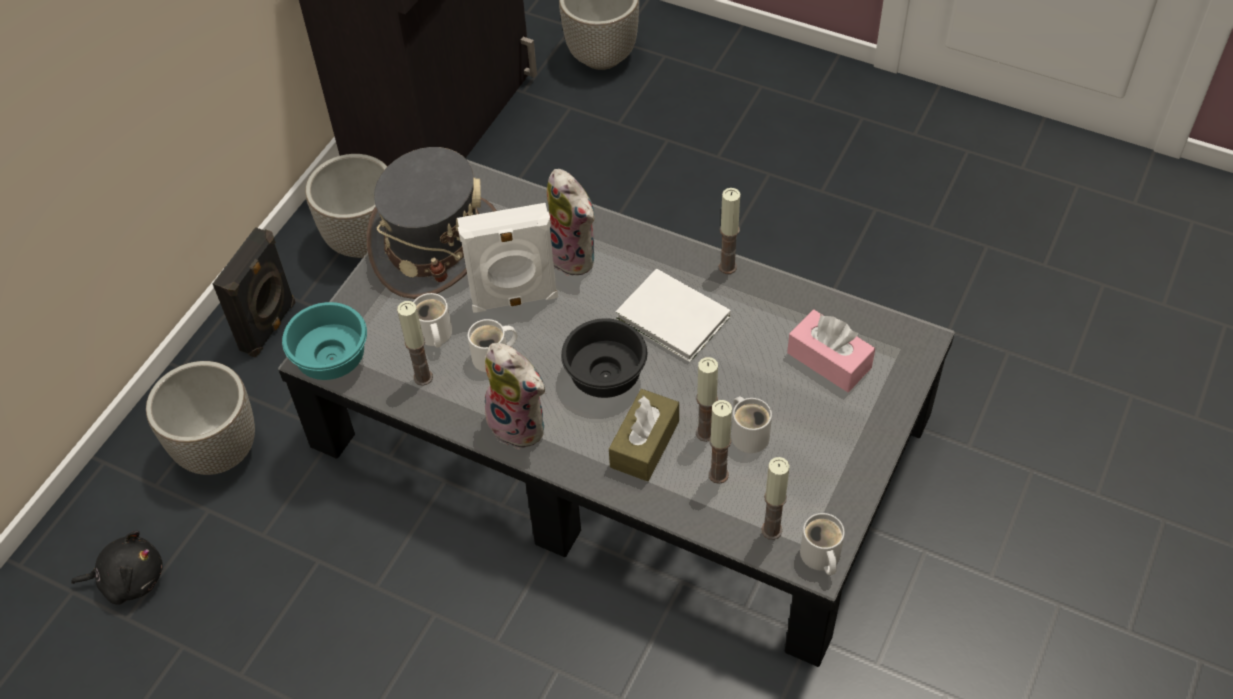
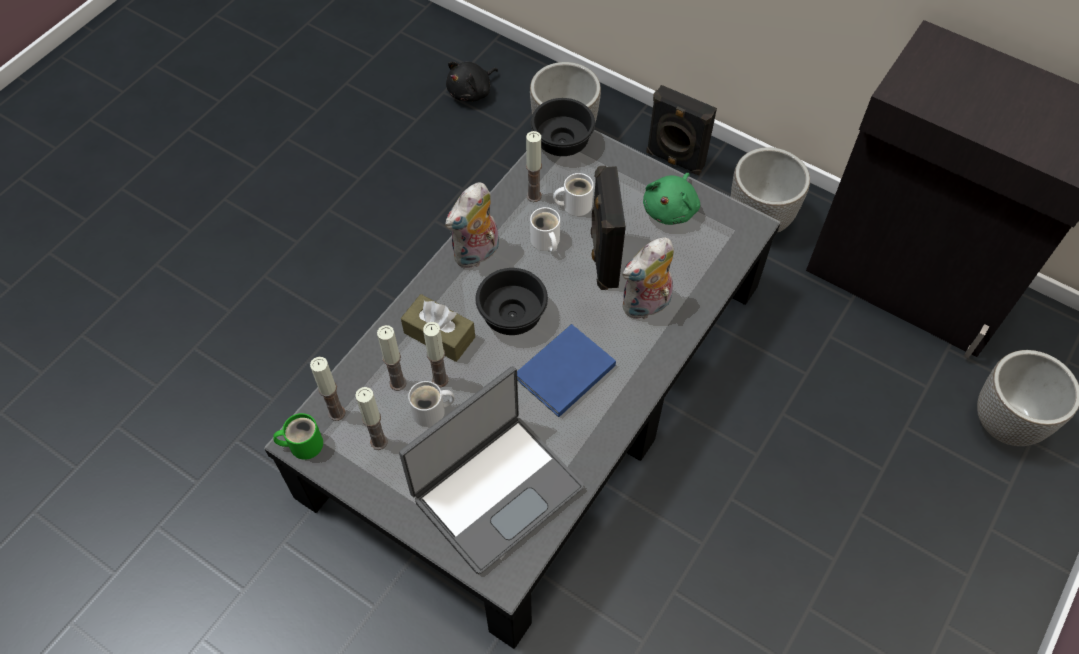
camera: 95 degrees right, 5 degrees up
(129, 579) = (471, 92): black plush toy -> black plush toy turned 45 degrees clockwise
(332, 356) = (564, 142): turquoise bowl -> black bowl
(435, 244) = (671, 209): grey hat -> green plush toy
(514, 299) = (602, 259): white speaker -> black speaker
(674, 320) = (562, 372): white book -> blue book
(727, 267) = (618, 424): candle -> candle (379, 442)
(820, 557) = (303, 443): white mug -> green mug
(829, 360) = (496, 490): pink tissue box -> laptop

